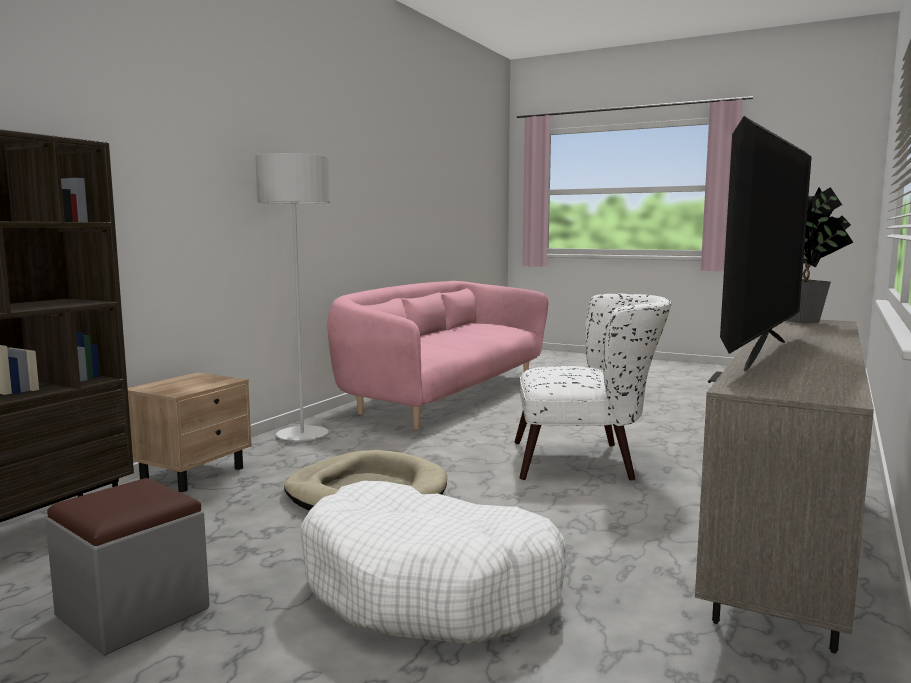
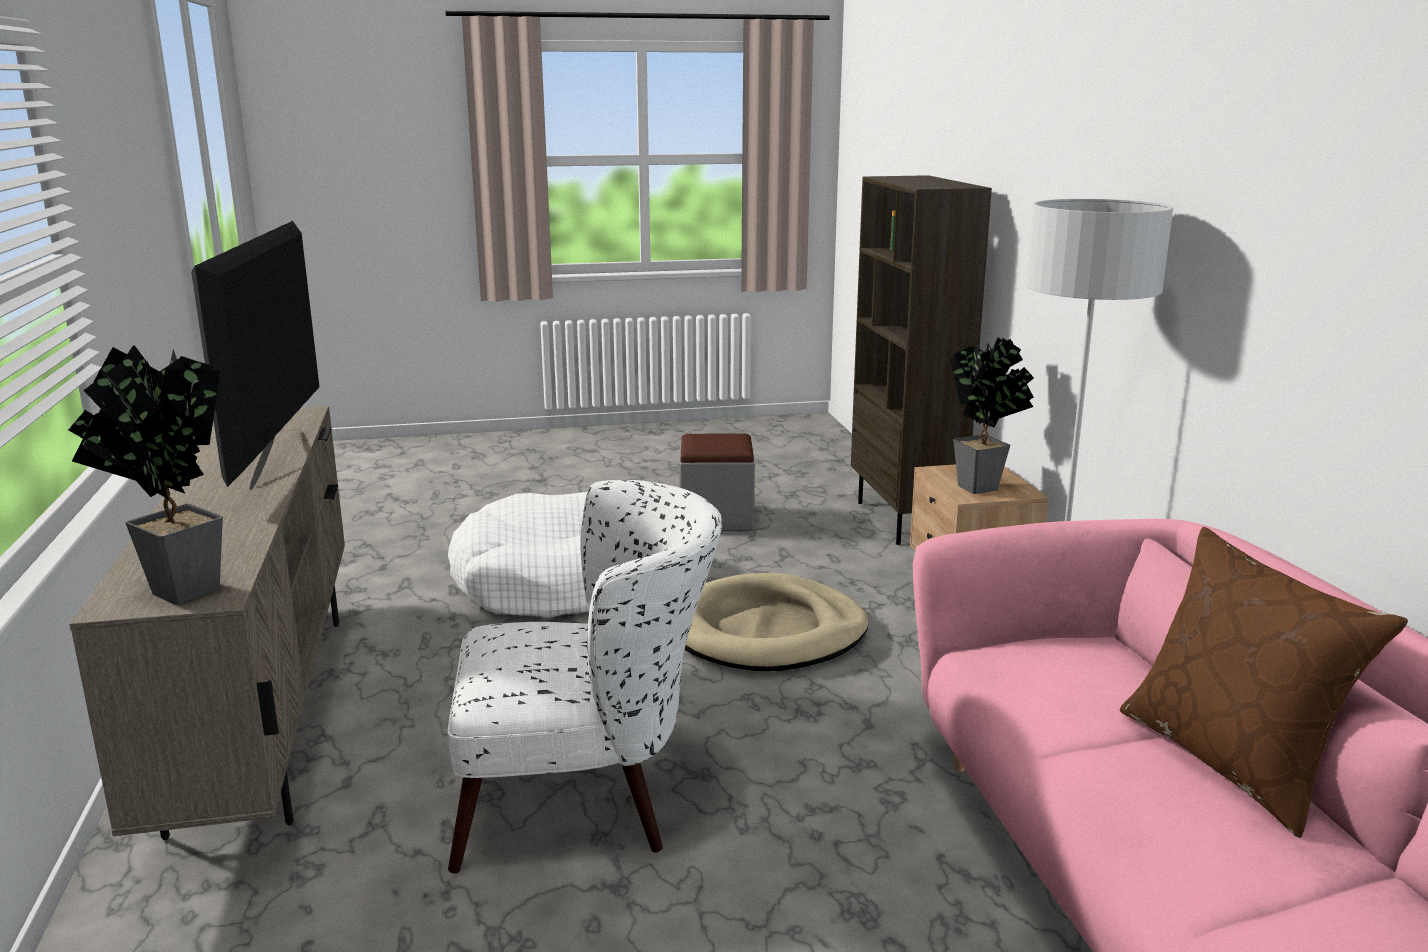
camera: 140 degrees right, 10 degrees up
(201, 380) = (985, 488): none -> potted plant
(430, 336) = (1232, 761): none -> brown pillow
(587, 461) = (587, 797): white armchair -> white armchair turned 150 degrees counterclockwise

